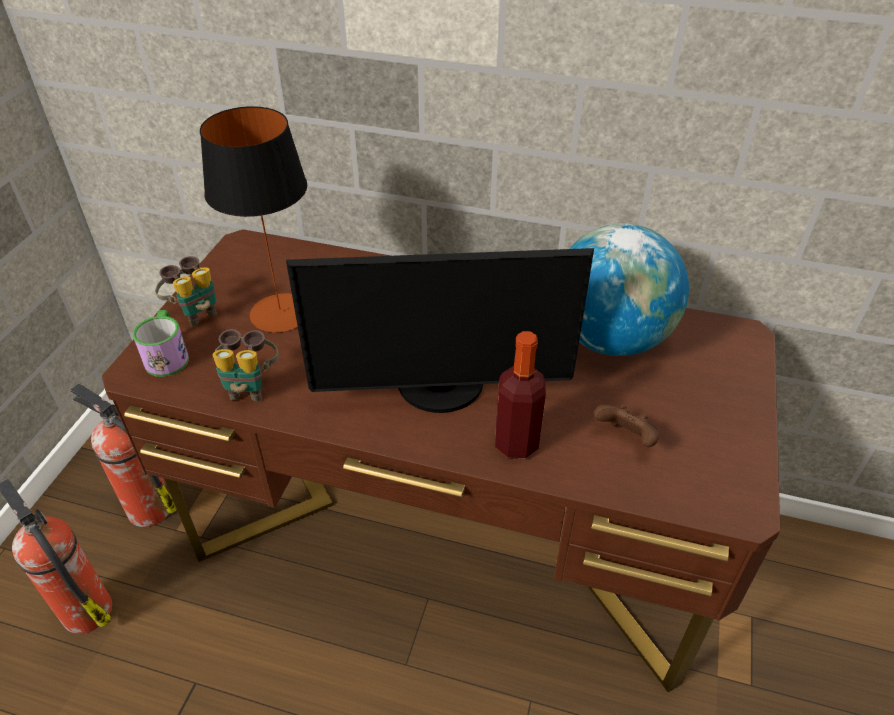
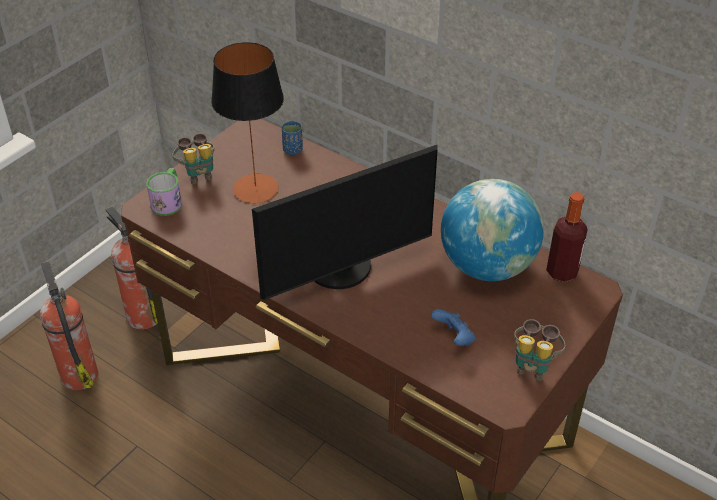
camera: 20 degrees right, 0 degrees up
(250, 386) = (214, 236): binoculars -> binoculars (533, 365)
(307, 258) = (293, 150): none -> blue cup
(441, 388) = (342, 270): monitor -> monitor turned 45 degrees counterclockwise
(516, 443) = (374, 321): bottle -> bottle (562, 272)
(626, 438) = (454, 338): brown game controller -> blue game controller

